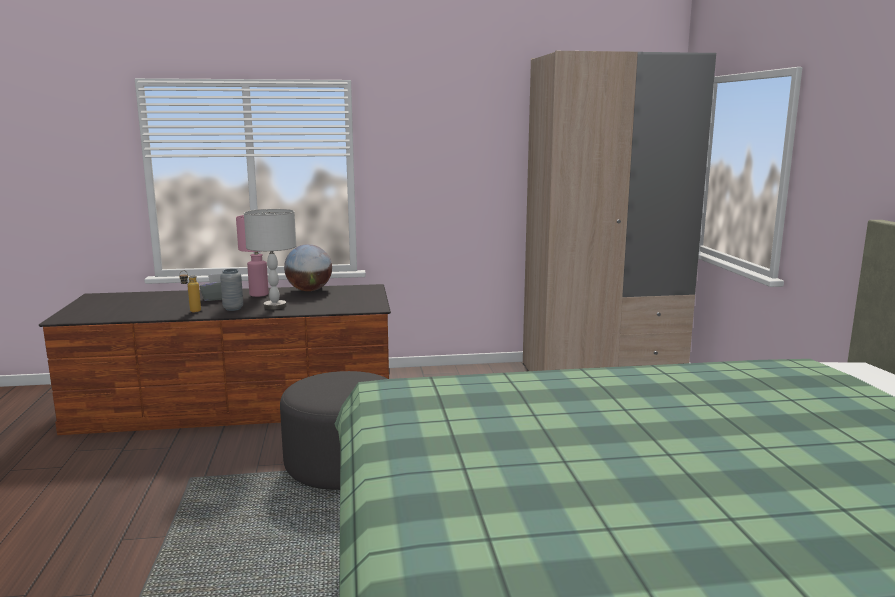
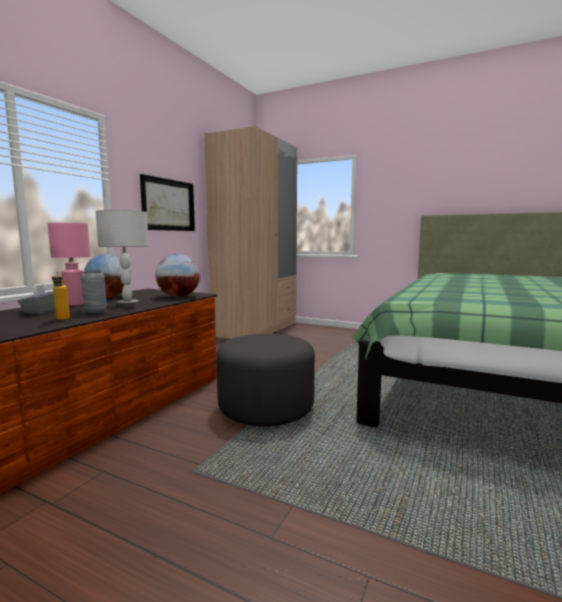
camera: 55 degrees left, 5 degrees down
(346, 305) = (179, 296): none -> globe
(450, 174) = (168, 205): none -> picture

